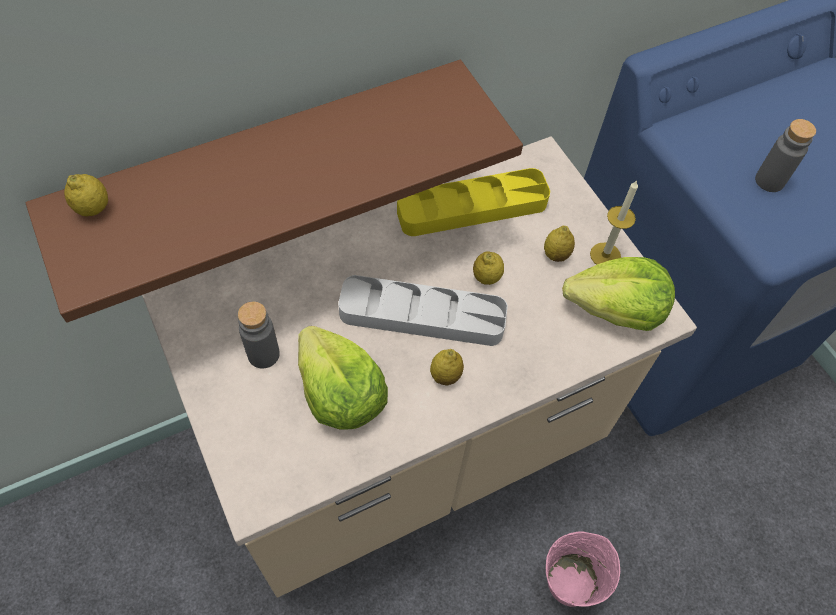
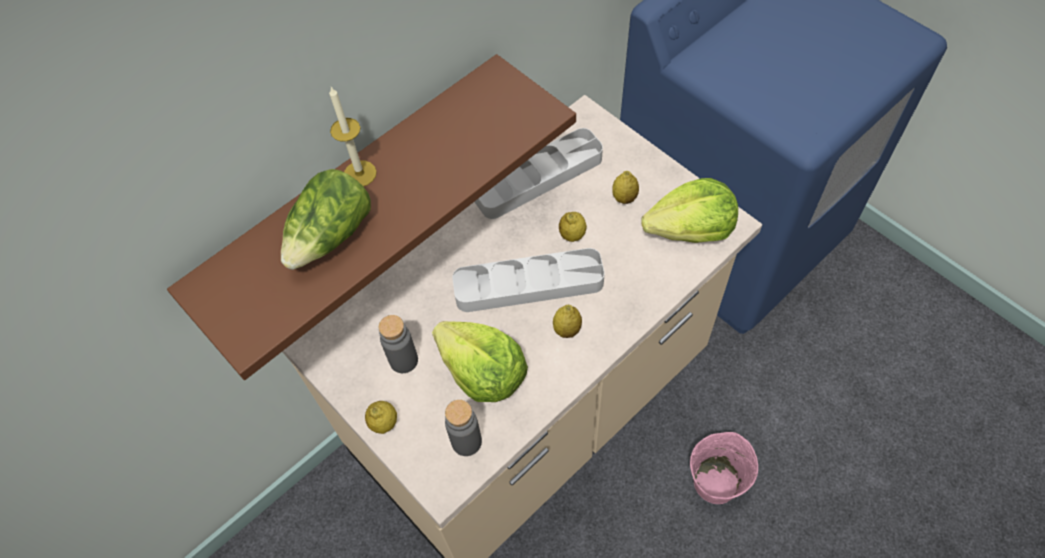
camera: 10 degrees left, 0 degrees up
(93, 209) = (230, 277): lemon -> lemon (384, 423)
(214, 198) = (331, 236): none -> lettuce
(472, 208) = (538, 178): yellow tray -> grey tray
(605, 255) = (666, 186): candle -> candle (360, 174)
(769, 181) = (783, 82): grey bottle -> grey bottle (466, 441)

